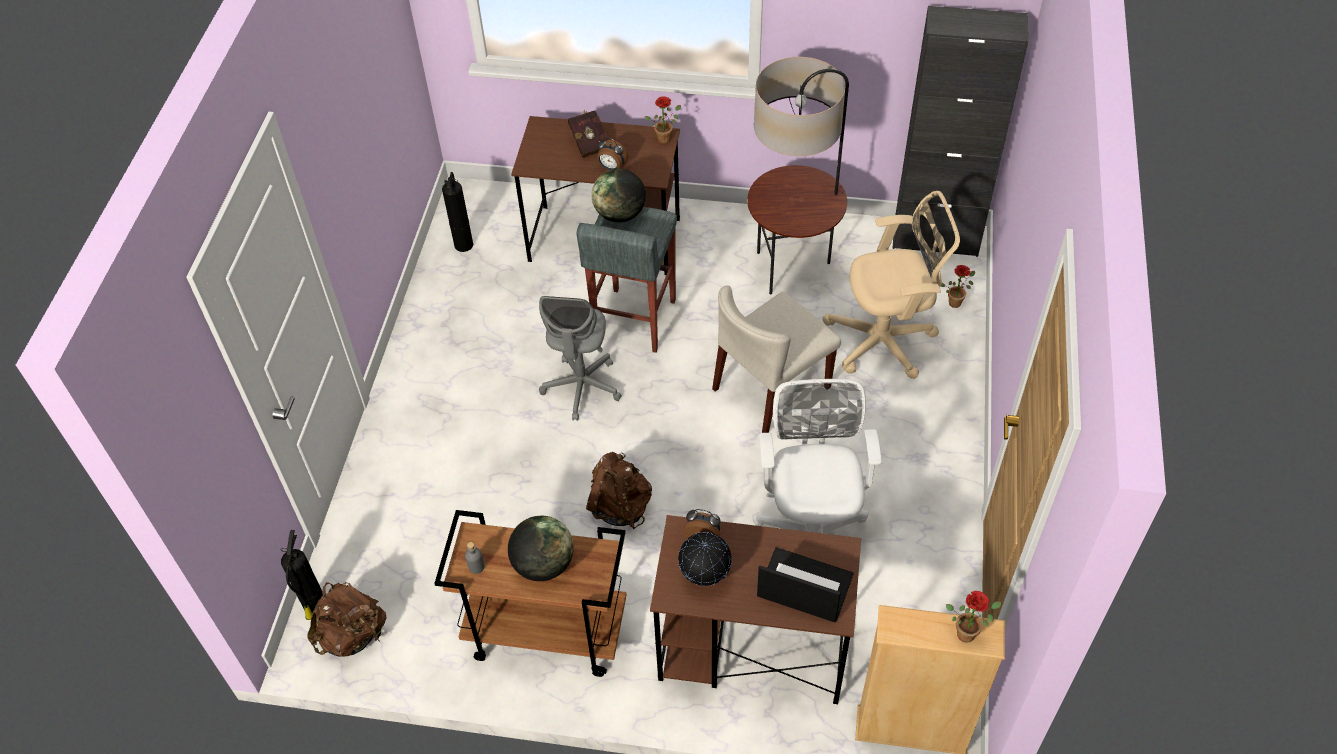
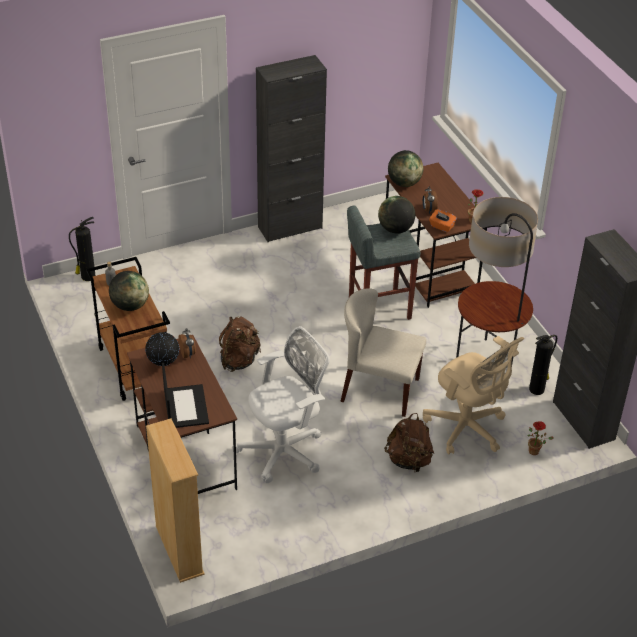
camera: 55 degrees right, 10 degrees down
(352, 635) = (81, 297): brown backpack -> brown backpack (409, 461)
(416, 333) = (290, 227): none -> black cabinet
(464, 244) = (371, 215): fire extinguisher -> fire extinguisher (537, 389)
(542, 164) = (404, 183): none -> globe
(582, 387) = (309, 308): grey office chair -> none
(589, 141) = (441, 193): red book -> none
(652, 171) = (441, 227): none -> orange tissue box
(968, 632) = (178, 461): potted plant -> none

